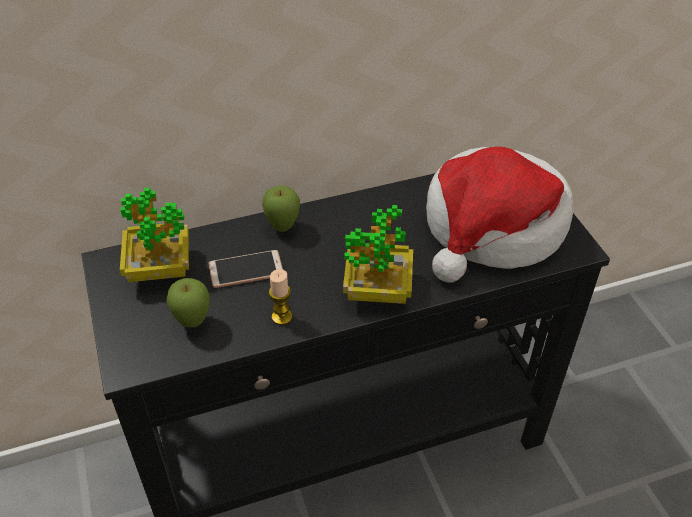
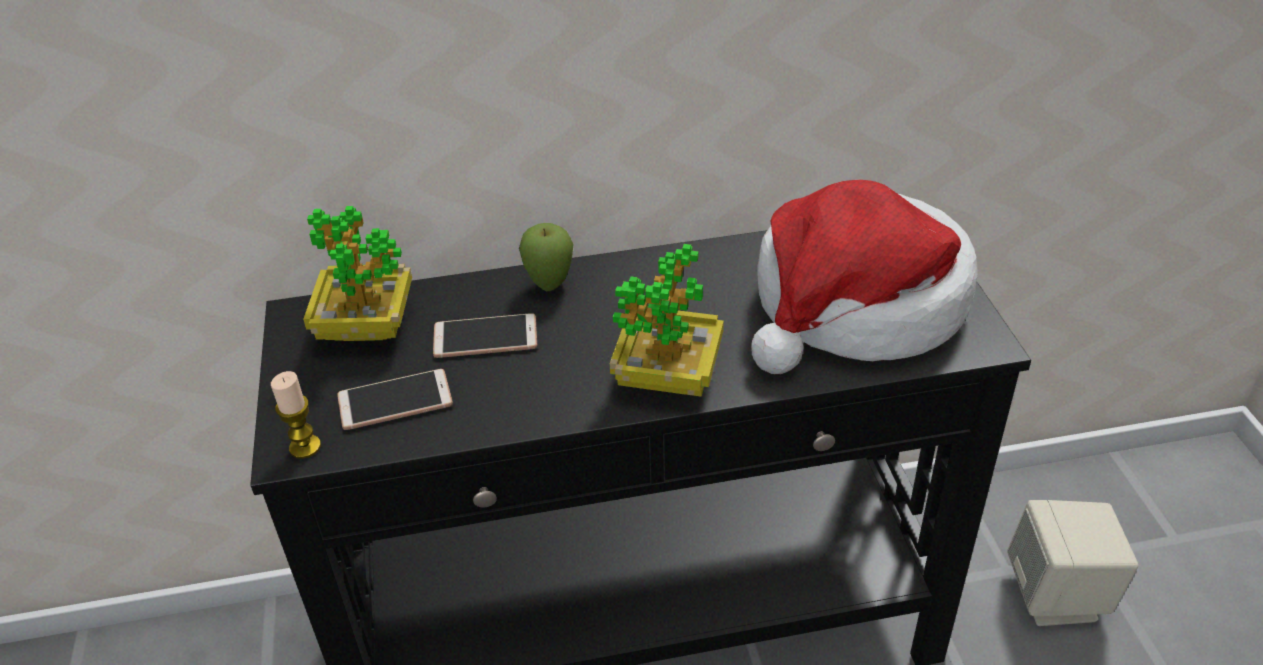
camera: 10 degrees right, 5 degrees down
(193, 322) = (395, 401): apple -> phone
(281, 317) = (521, 403): candle -> candle (305, 447)
(608, 393) = (1058, 596): none -> beige speaker

